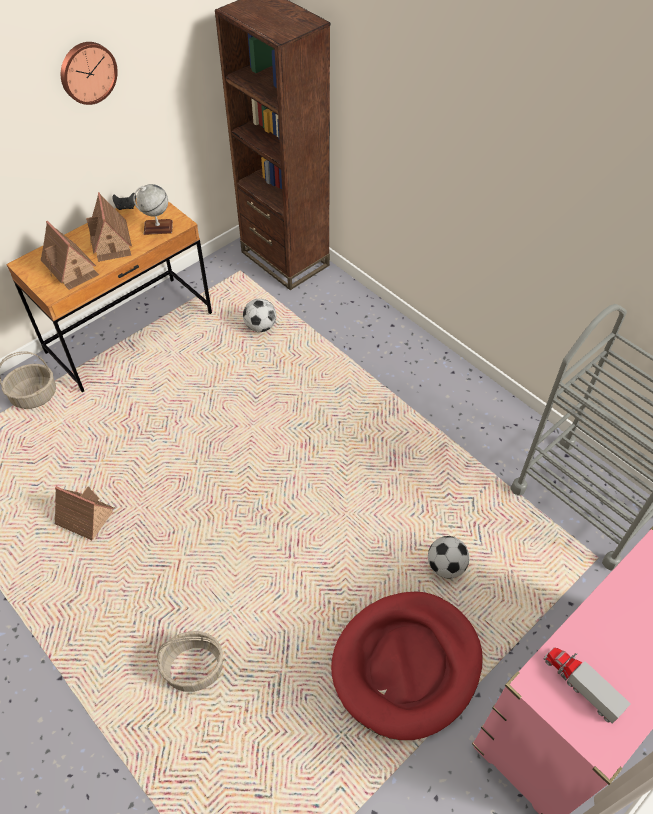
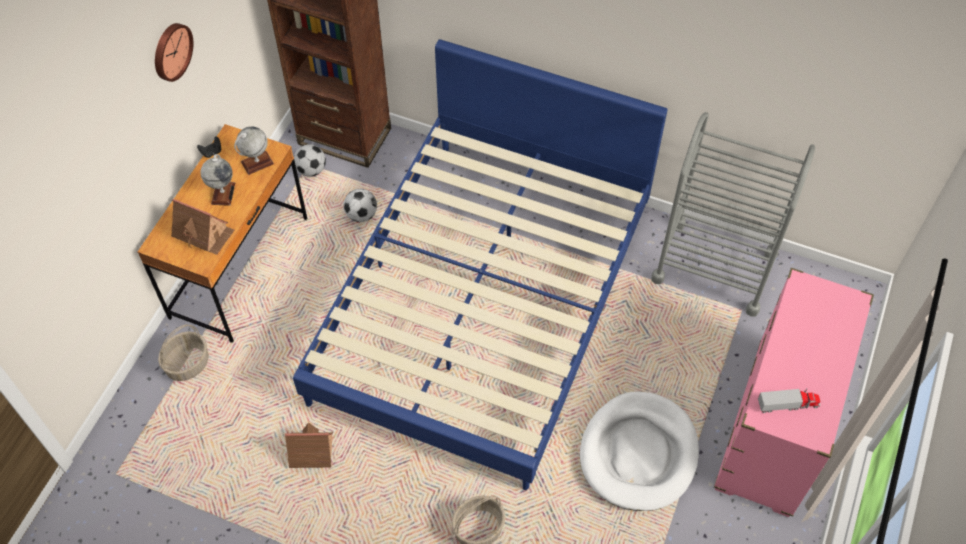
camera: 25 degrees left, 5 degrees up
(111, 242) = (223, 193): toy house -> globe
(327, 445) = (484, 303): none -> blue bed
(406, 665) = (639, 453): red dog bed -> white dog bed
(446, 566) = (631, 365): football -> football (312, 170)
(581, 685) = (788, 404): toy truck -> toy truck turned 150 degrees clockwise

